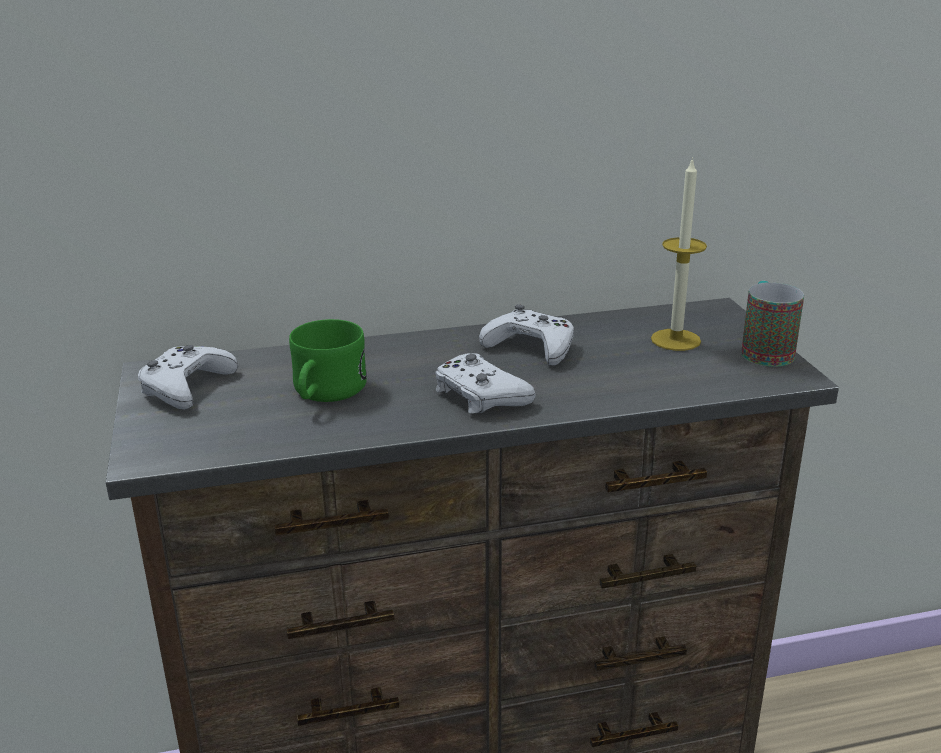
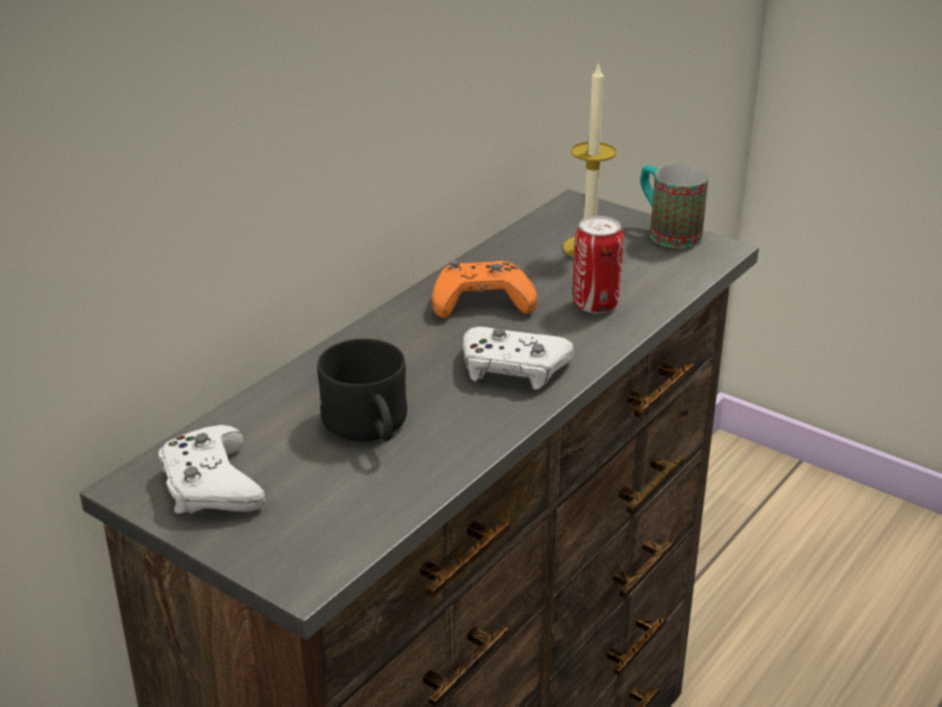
camera: 40 degrees left, 5 degrees up
(325, 393) = (369, 428): green mug -> black mug
(531, 347) = (482, 301): white game controller -> orange game controller
(614, 378) = (595, 305): none -> can

